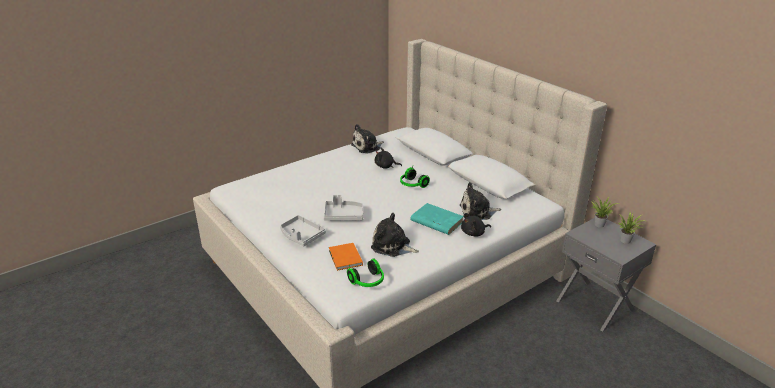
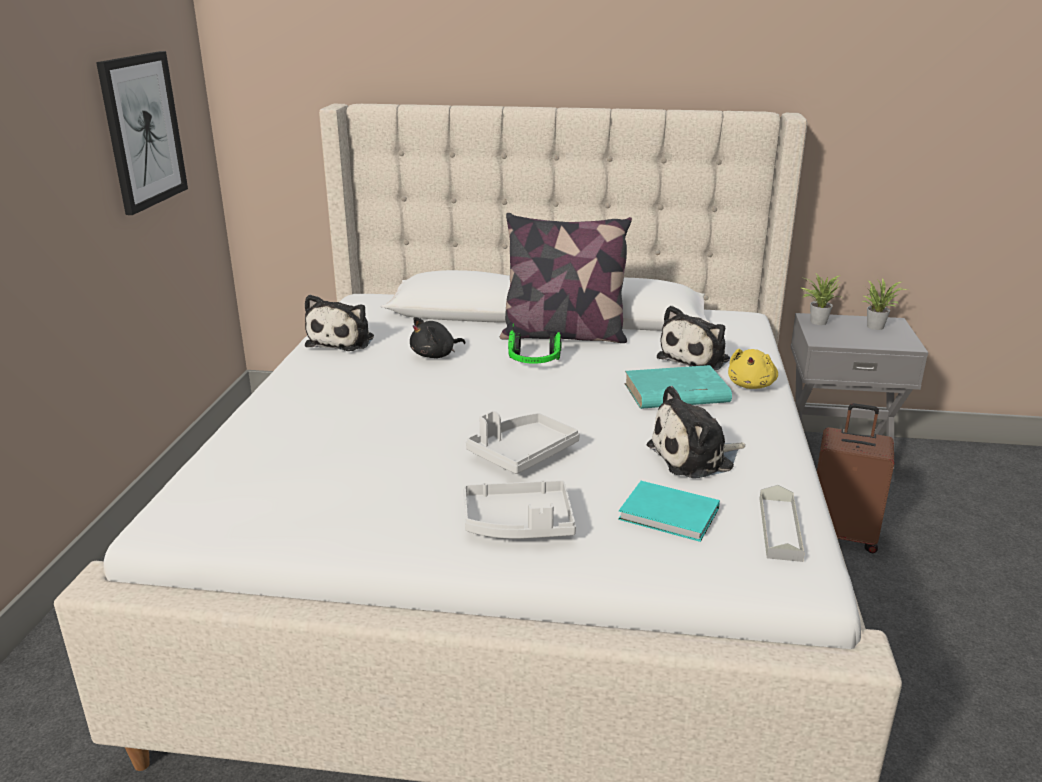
camera: 45 degrees left, 5 degrees down
(337, 38) = (142, 131): none -> picture
(345, 258) = (670, 515): orange book -> turquoise book
(368, 282) = (780, 528): headphones -> grey tray
(446, 178) = (563, 335): none -> pillow
(474, 233) = (751, 385): black plush toy -> yellow plush toy
(528, 335) = (842, 535): none -> brown suitcase

